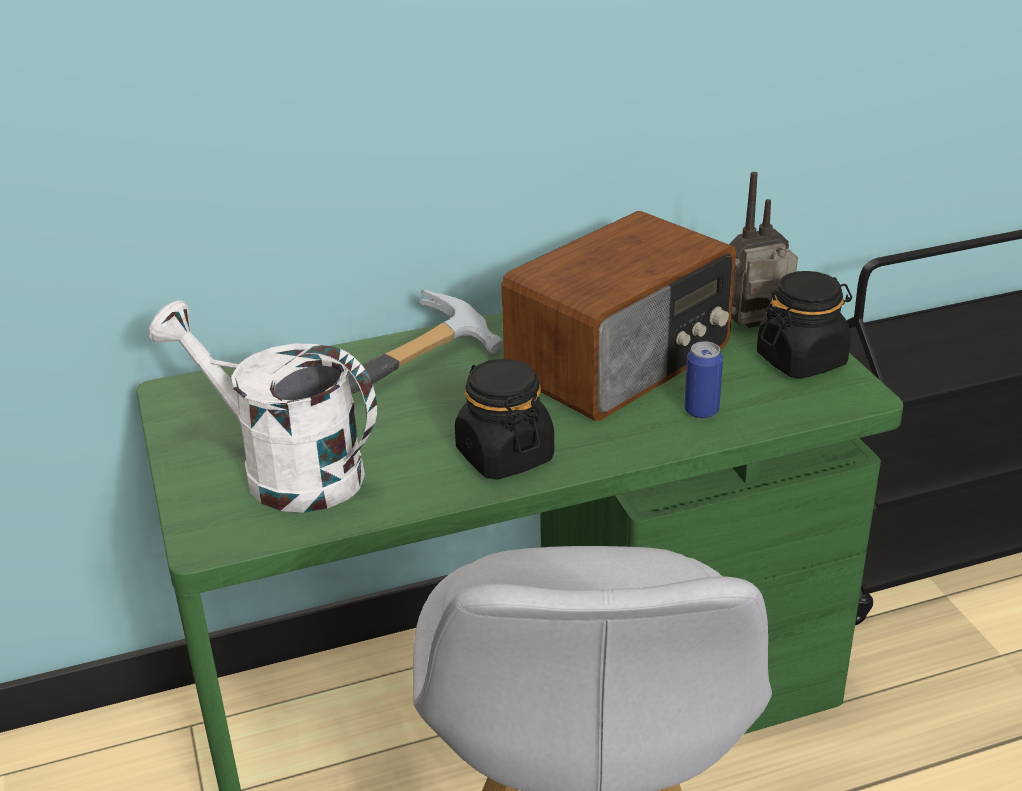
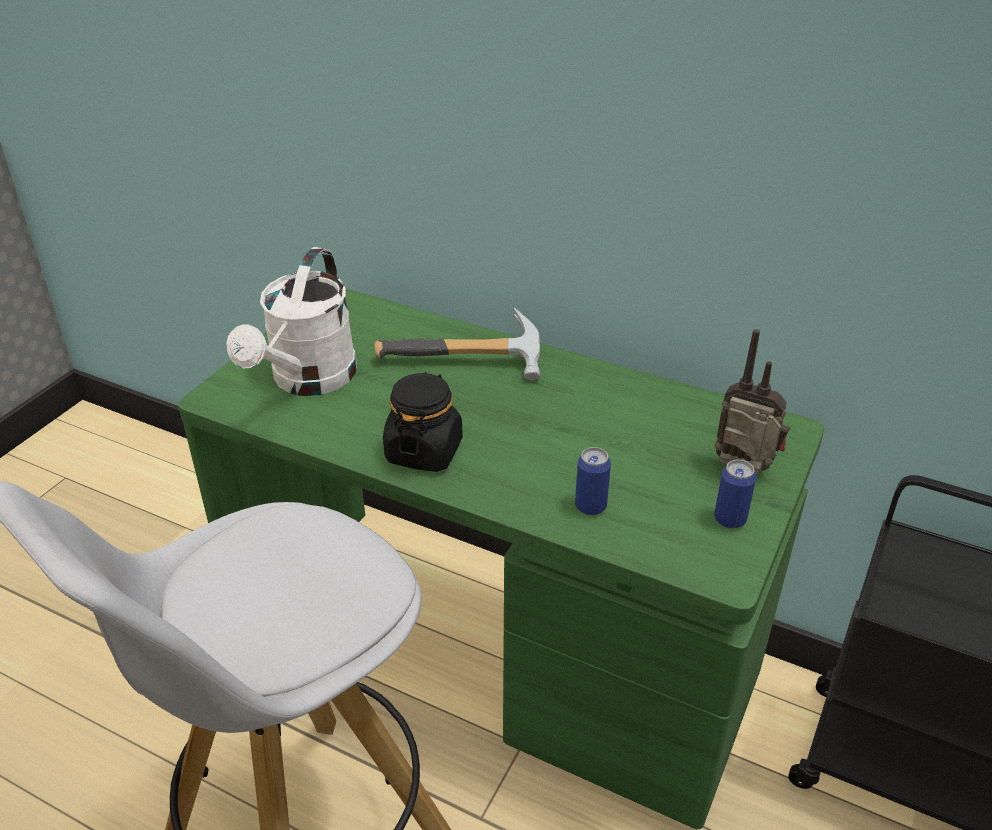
camera: 45 degrees right, 5 degrees up
(284, 470) = (308, 381): white watering can -> white watering can turned 150 degrees counterclockwise
(622, 361) = (600, 437): radio -> none
(801, 360) = (730, 519): black jar -> can

